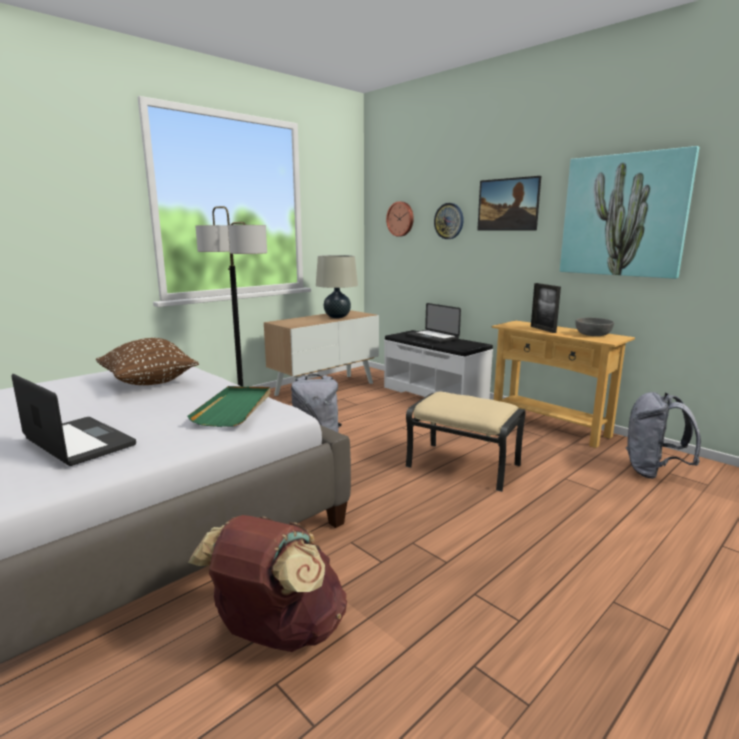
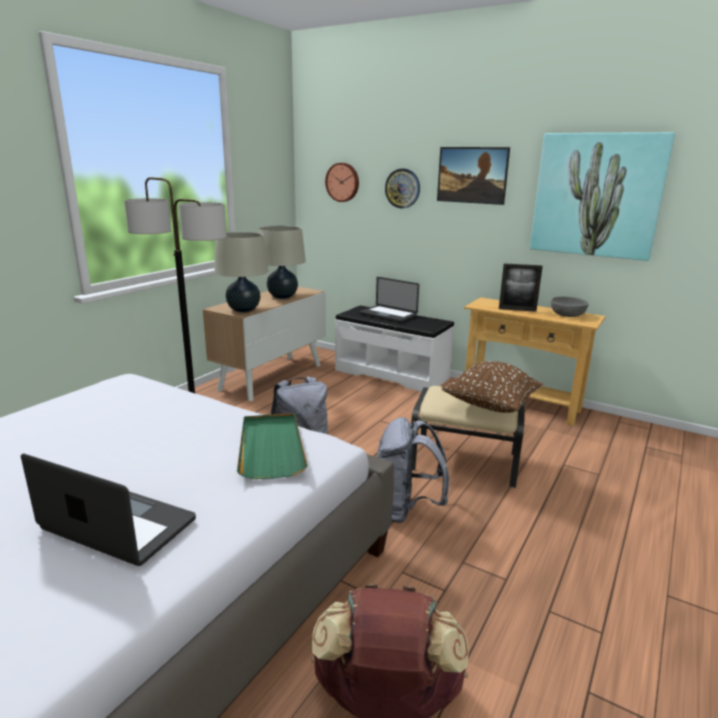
camera: 15 degrees left, 5 degrees up
(149, 383) = (128, 415): brown pillow -> brown pillow (490, 406)
(296, 323) = (244, 310): none -> beige table lamp
(543, 329) = (517, 309): picture frame -> picture frame turned 45 degrees counterclockwise
(653, 471) = (632, 447): grey backpack -> grey backpack (406, 509)

